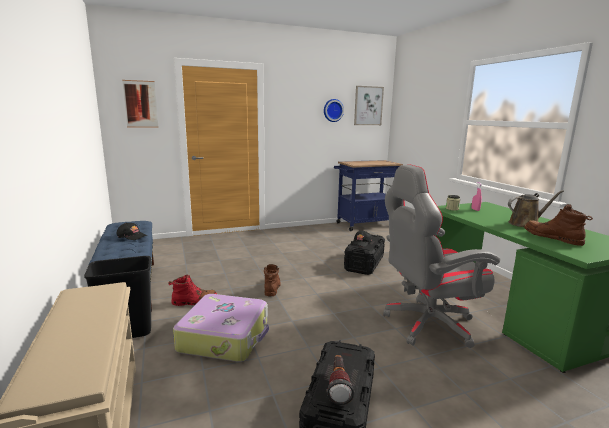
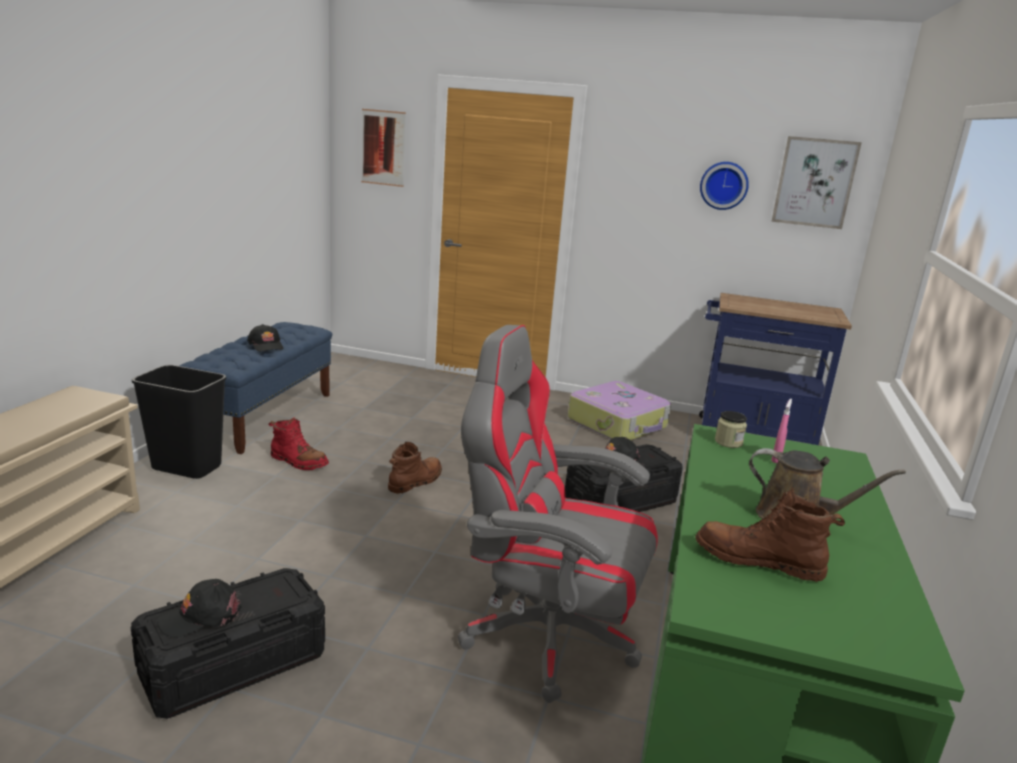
camera: 35 degrees right, 5 degrees up
(225, 337) = (264, 518): suitcase -> suitcase (618, 424)
(338, 386) = (200, 616): flashlight -> black cap
(552, 238) = (758, 561): brown boot -> brown boot turned 75 degrees counterclockwise

